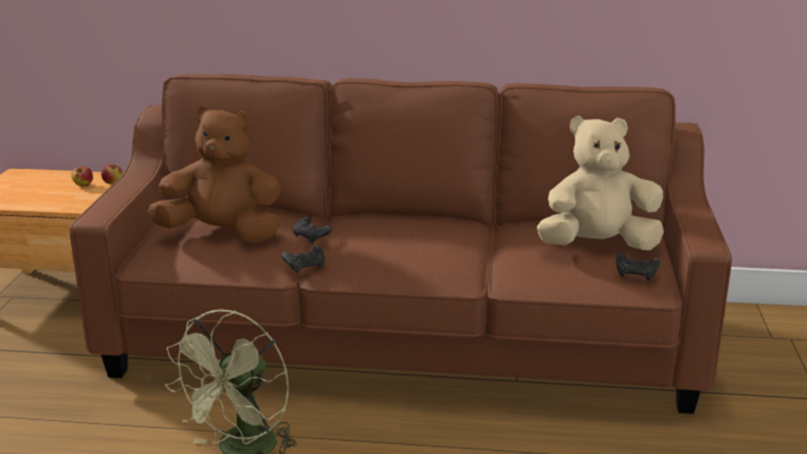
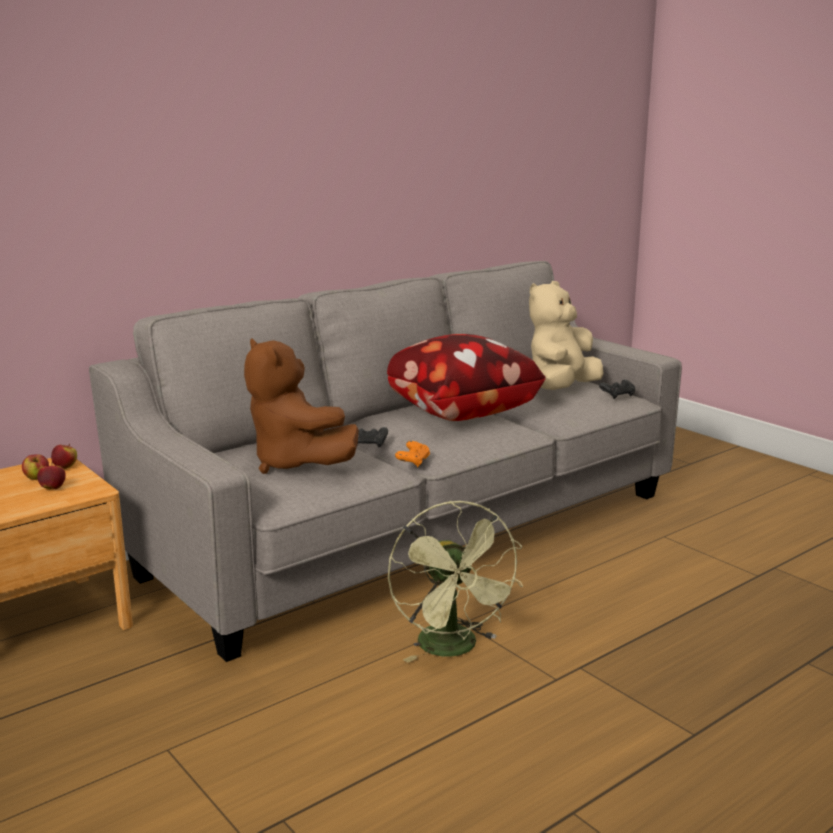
camera: 45 degrees left, 5 degrees down
(74, 196) = (53, 488): none -> apple
(222, 234) = (295, 464): brown plush toy -> brown plush toy turned 90 degrees counterclockwise
(305, 267) = (413, 462): black game controller -> orange game controller
(405, 343) = (417, 532): brown sofa -> grey sofa
(439, 235) = (455, 412): none -> pillow

